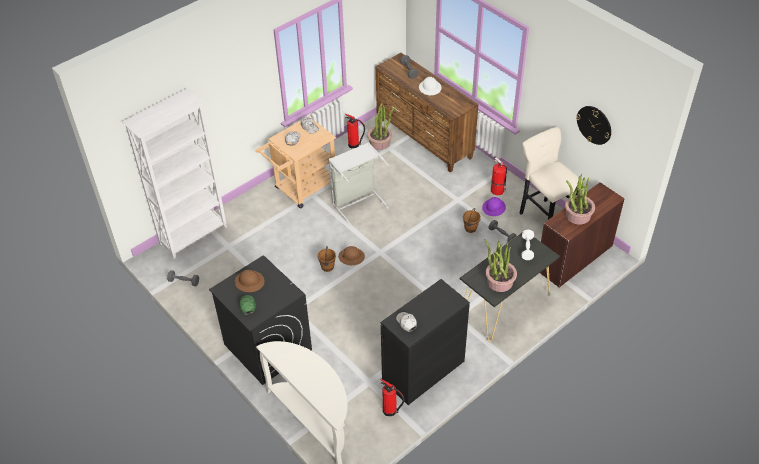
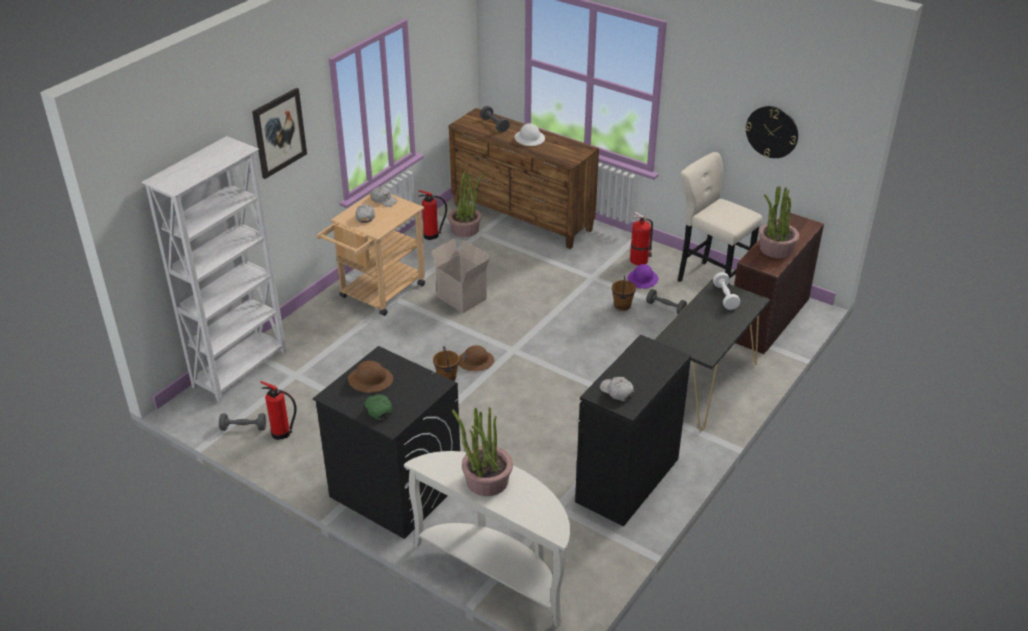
camera: 15 degrees left, 10 degrees down
(230, 81) = (279, 133): none -> picture
(357, 202) = (460, 298): grey laundry basket -> cardboard box
(390, 411) = (602, 538): fire extinguisher -> fire extinguisher (282, 434)
(499, 281) = (707, 338): potted plant -> potted plant (486, 480)

